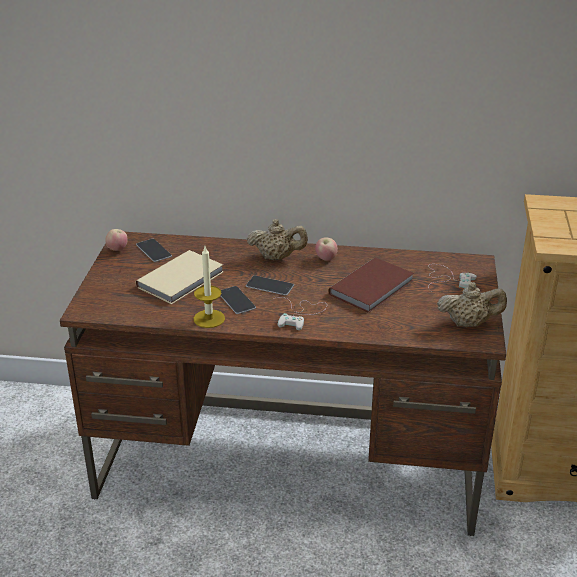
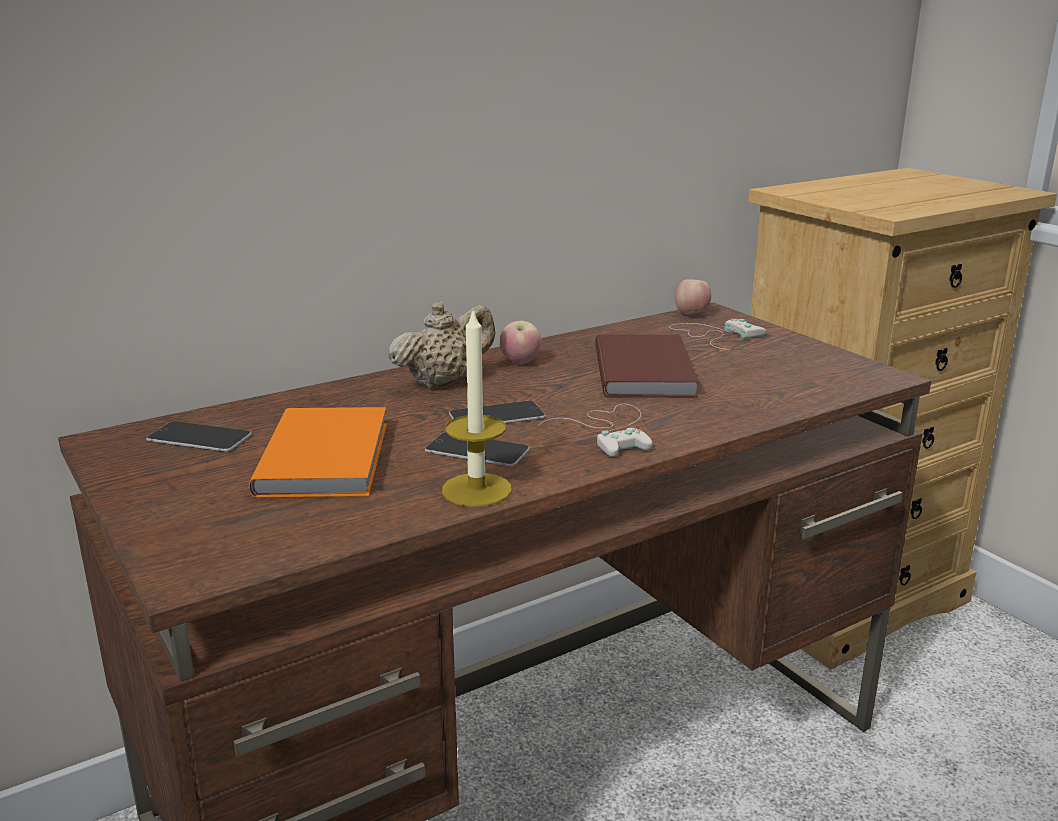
camera: 40 degrees left, 10 degrees down
(117, 250) = (117, 459): apple -> apple (691, 314)
(182, 279) = (329, 456): beige book -> orange book
(469, 323) = (831, 367): beige teapot -> none

